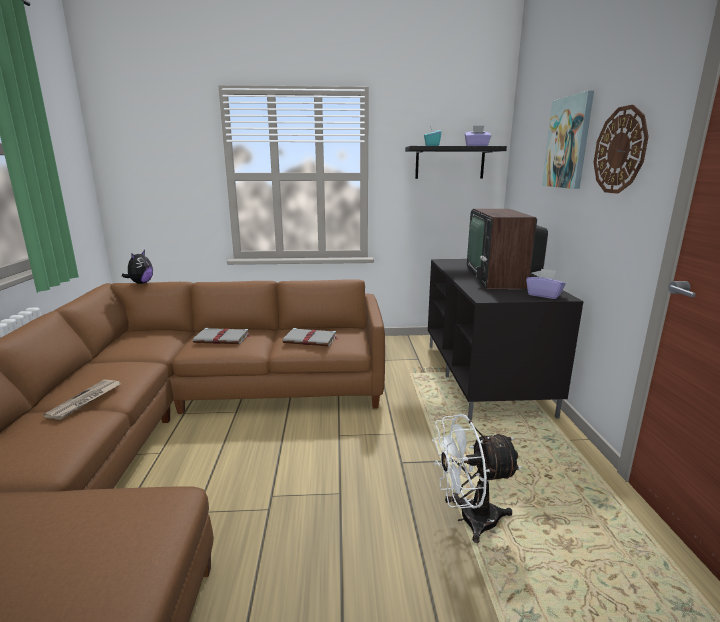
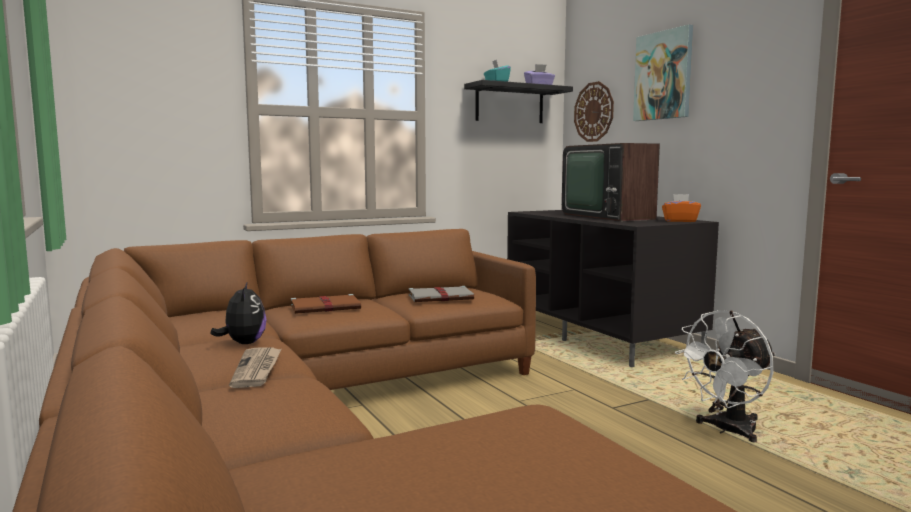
camera: 25 degrees left, 10 degrees down
(141, 283) = (176, 244): plush toy -> plush toy (243, 343)
(222, 338) = (327, 307): grey book -> brown book
(544, 295) = (680, 221): purple tissue box -> orange tissue box
(620, 150) = (739, 74): wall clock -> wall clock (594, 112)

